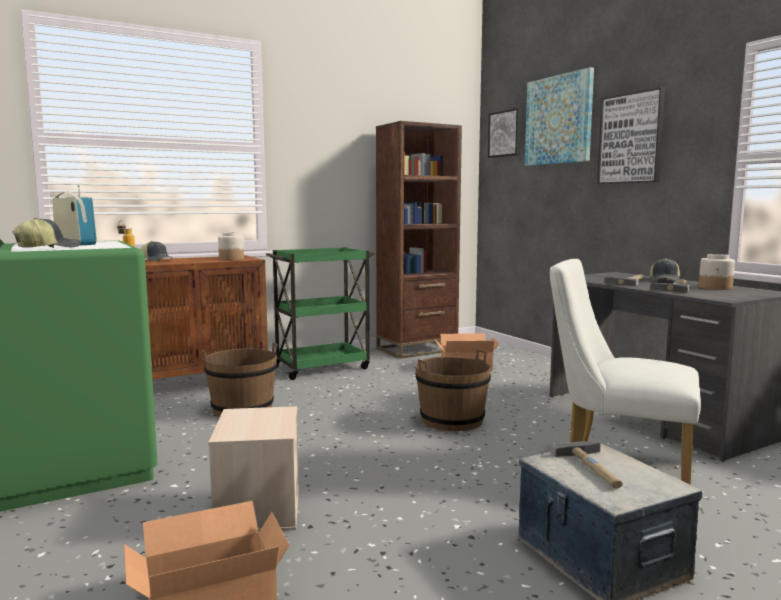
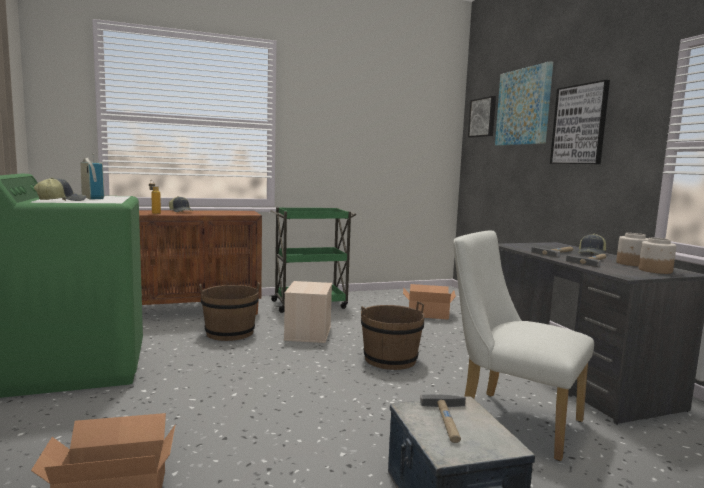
camera: 10 degrees right, 0 degrees up
(231, 259) = (236, 213): jar -> jar (654, 270)
(258, 508) = (194, 417): beige storage box -> beige storage box (307, 333)
(417, 349) = (395, 295): brown bookcase -> none

